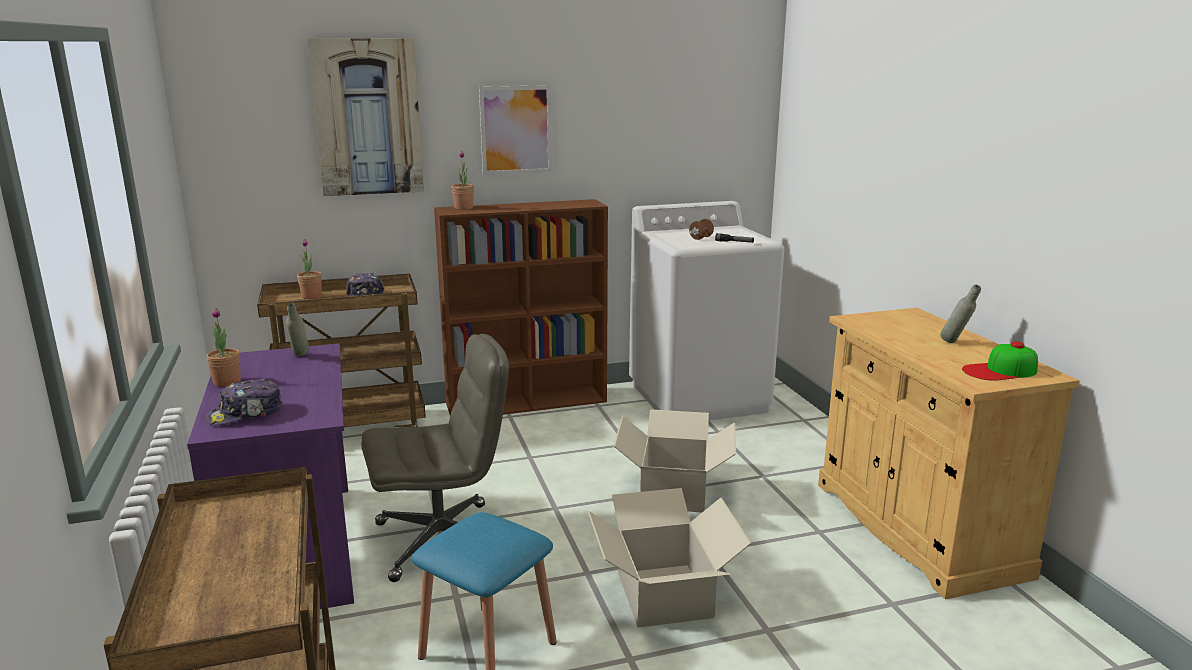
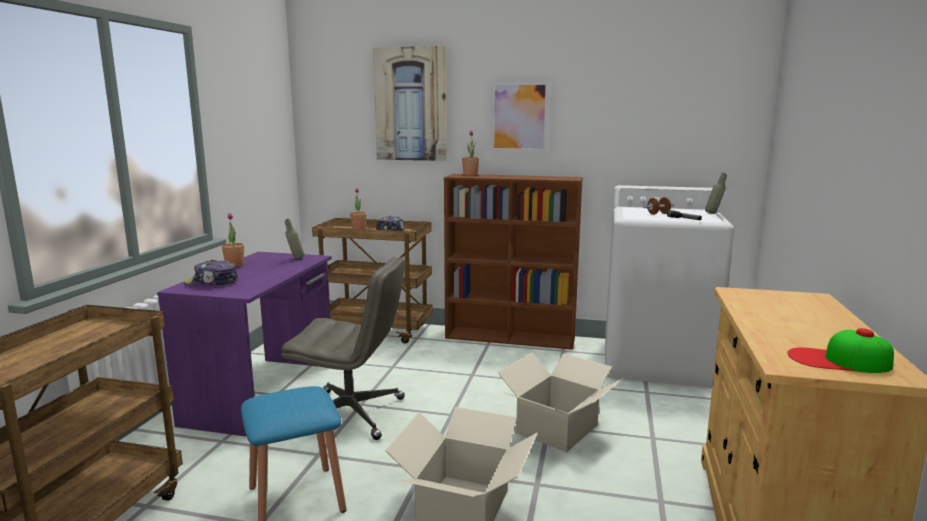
camera: 30 degrees right, 5 degrees down
(955, 343) = (823, 328): grey bottle -> grey bottle (714, 214)

